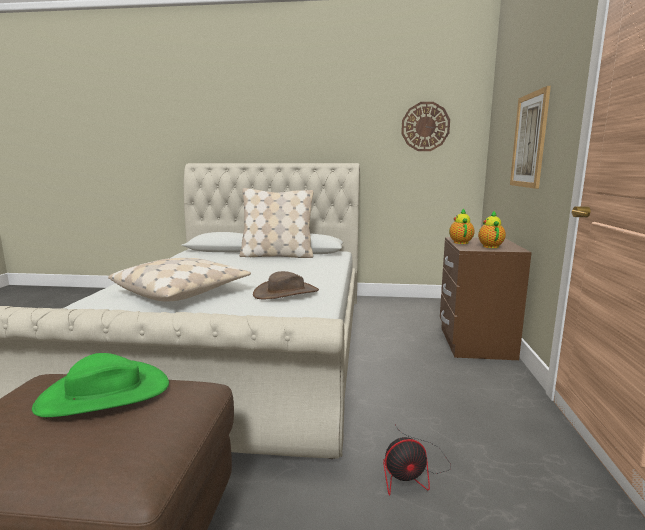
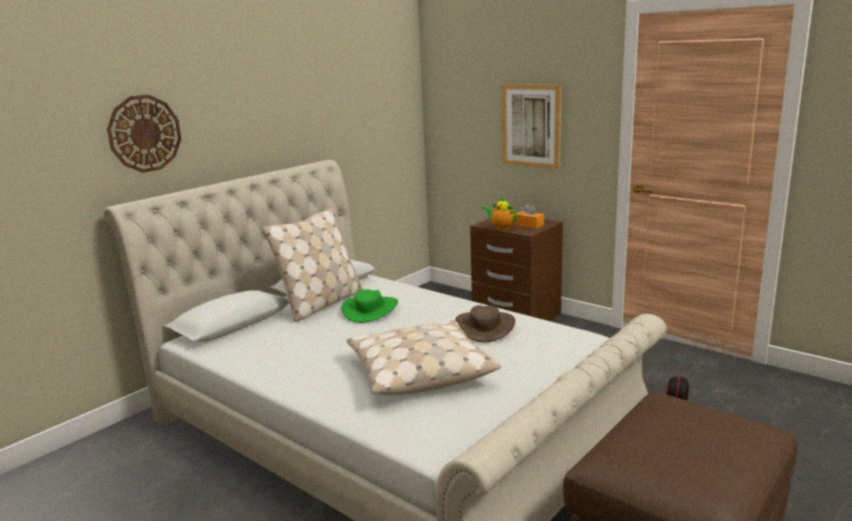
camera: 55 degrees left, 5 degrees up
(104, 394) = (671, 426): green hat -> green hat (370, 310)
(425, 126) = (376, 105): wall clock -> wall clock (144, 133)
(490, 246) = (528, 225): teapot -> orange tissue box

